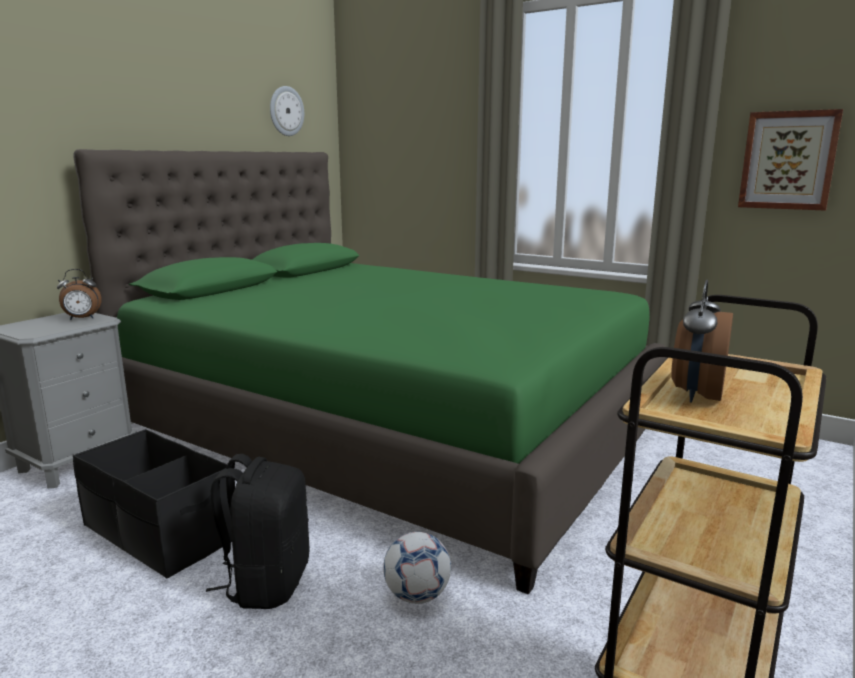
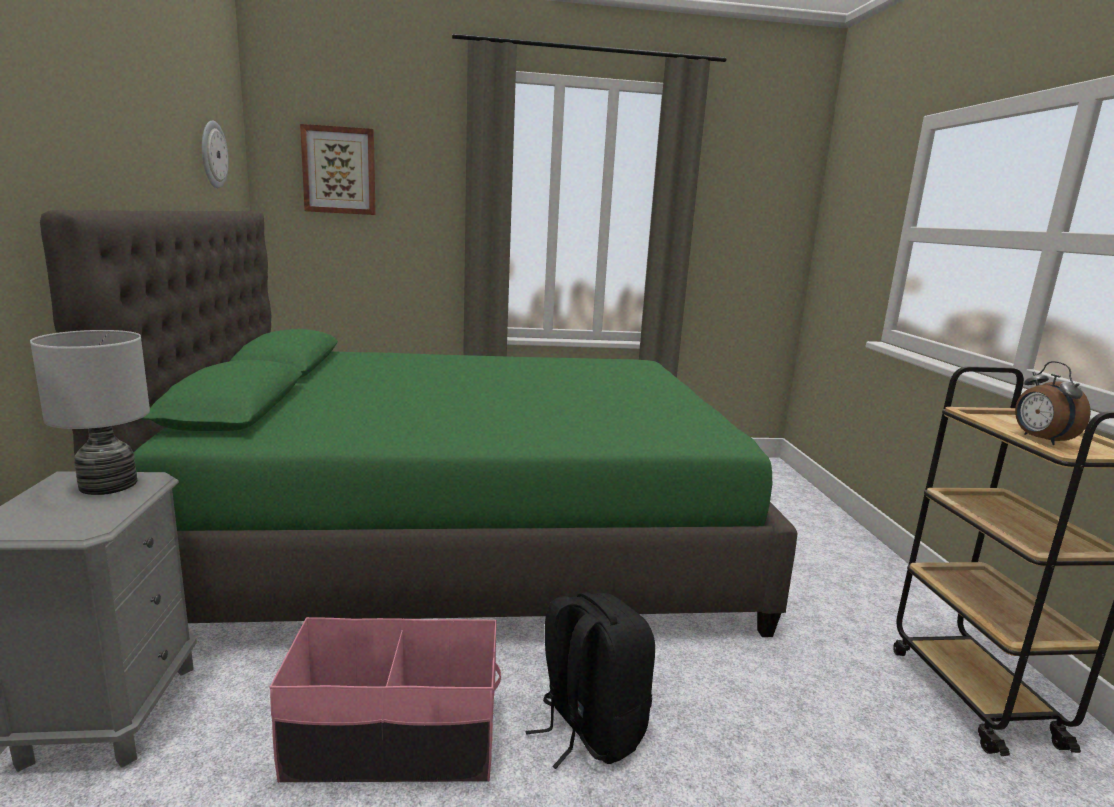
camera: 40 degrees left, 0 degrees up
(82, 319) = (109, 485): alarm clock -> grey table lamp
(159, 533) = (394, 741): black storage box -> pink storage box
(417, 595) = (713, 675): football -> none
(788, 160) = (738, 244): picture -> picture (339, 170)

